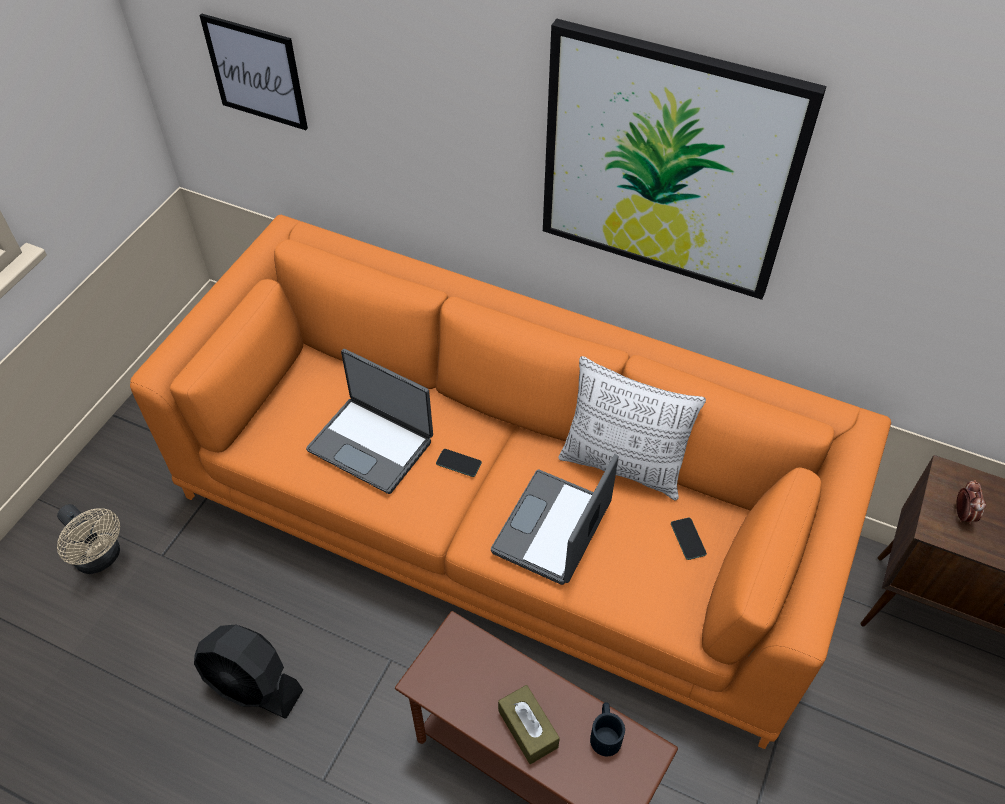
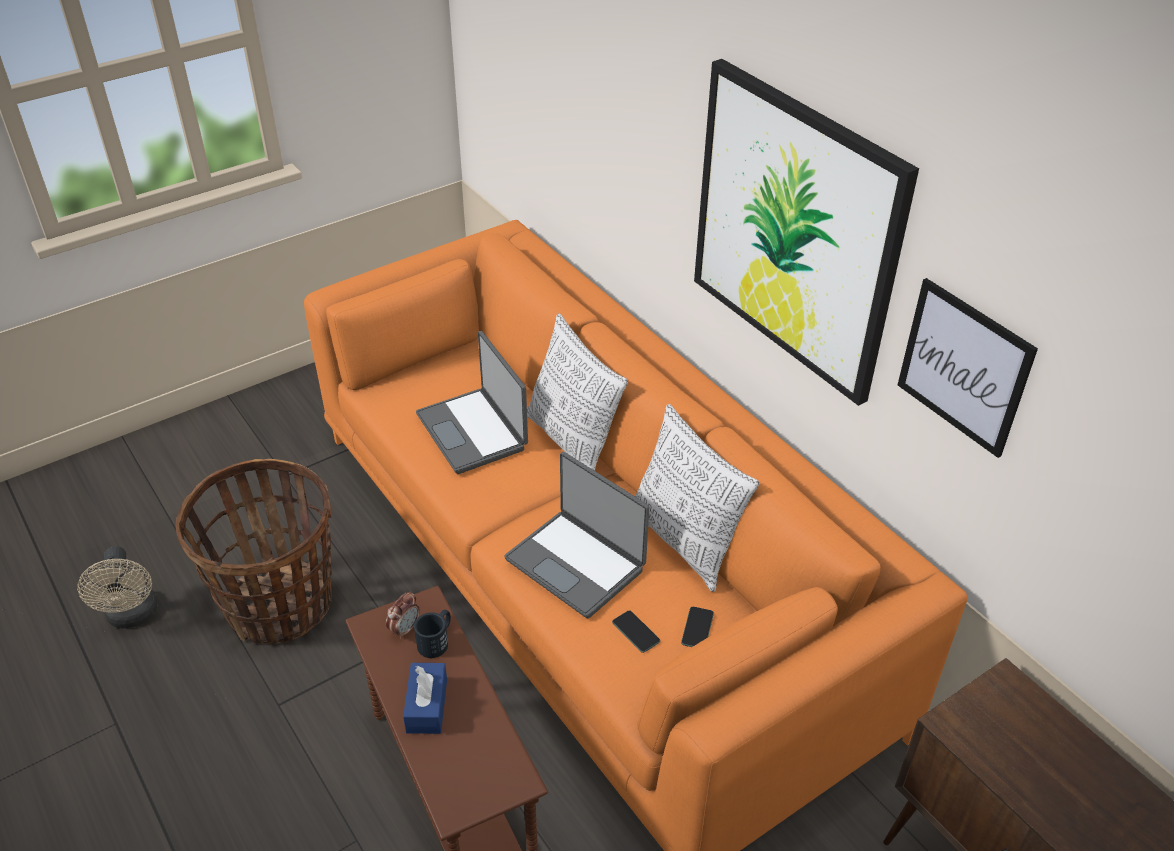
camera: 30 degrees right, 10 degrees down
(101, 558) = (240, 458): beige fan -> beige fan (132, 616)
(253, 685) = (279, 605): black fan -> basket
(256, 72) = (520, 75): picture -> picture (964, 367)
(458, 463) = (535, 476): phone -> phone (636, 632)
(465, 415) = (572, 442): none -> pillow
(528, 729) = (427, 706): brown tissue box -> blue tissue box
(554, 529) = (577, 563): laptop -> laptop turned 105 degrees counterclockwise
(605, 733) = (490, 744): black mug -> black mug (437, 640)
(962, 514) = (992, 724): alarm clock -> alarm clock (404, 629)

